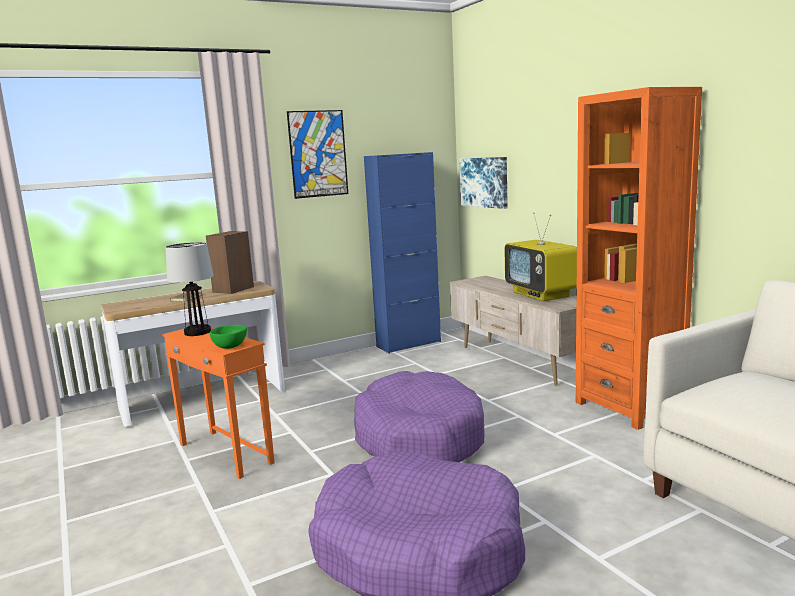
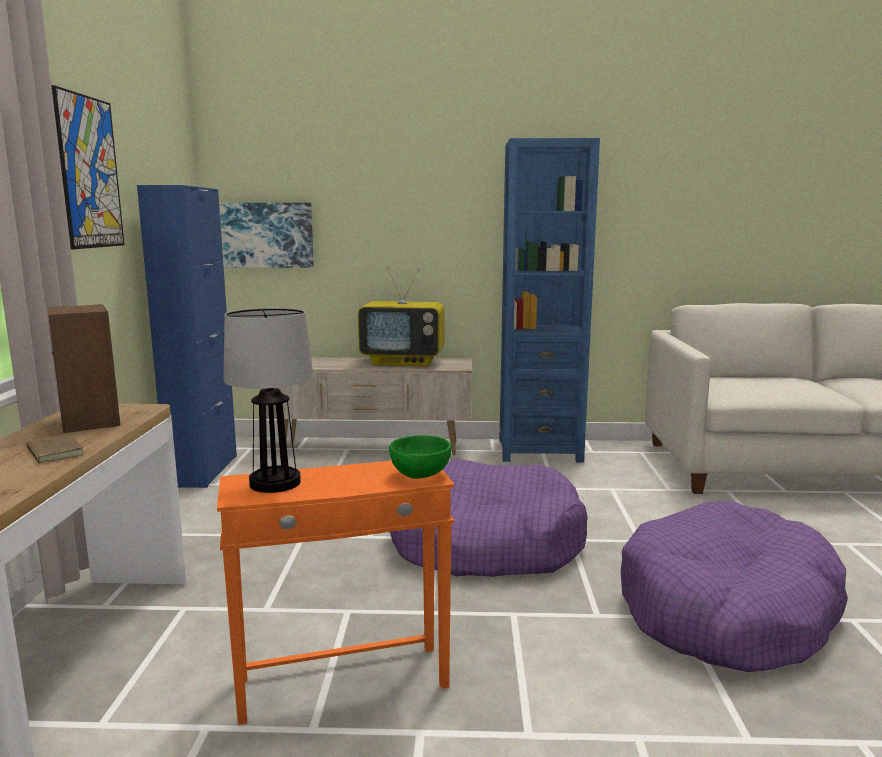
camera: 60 degrees left, 0 degrees up
(629, 407) = (539, 450): orange bookcase -> blue bookcase

